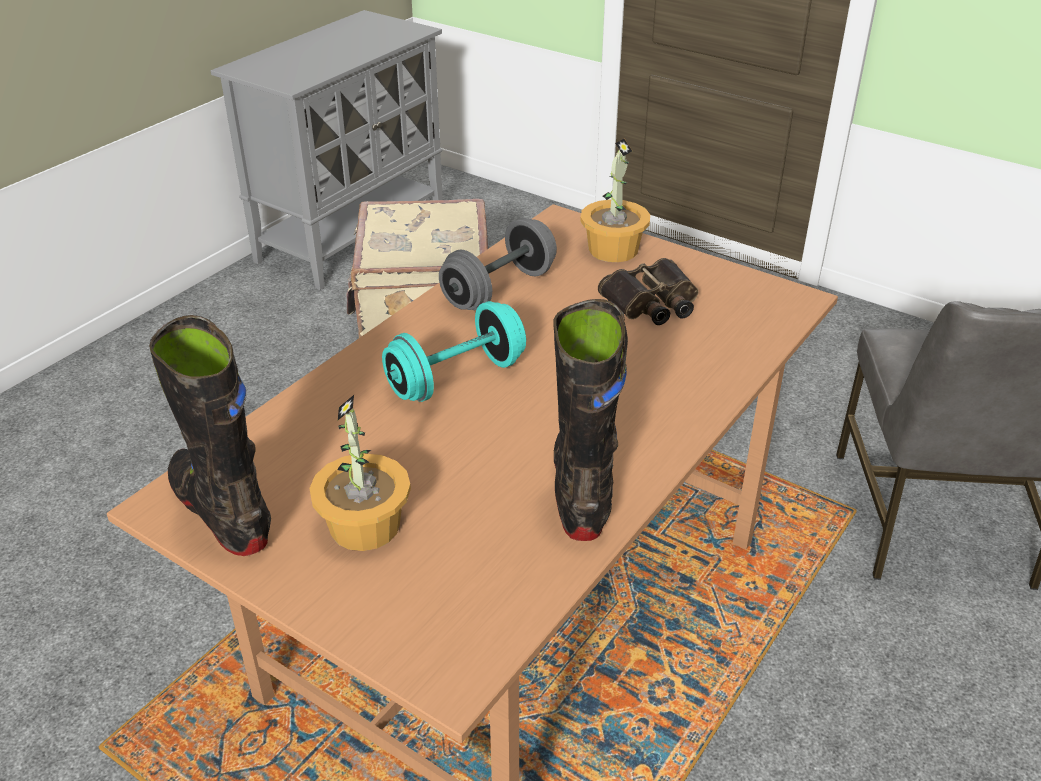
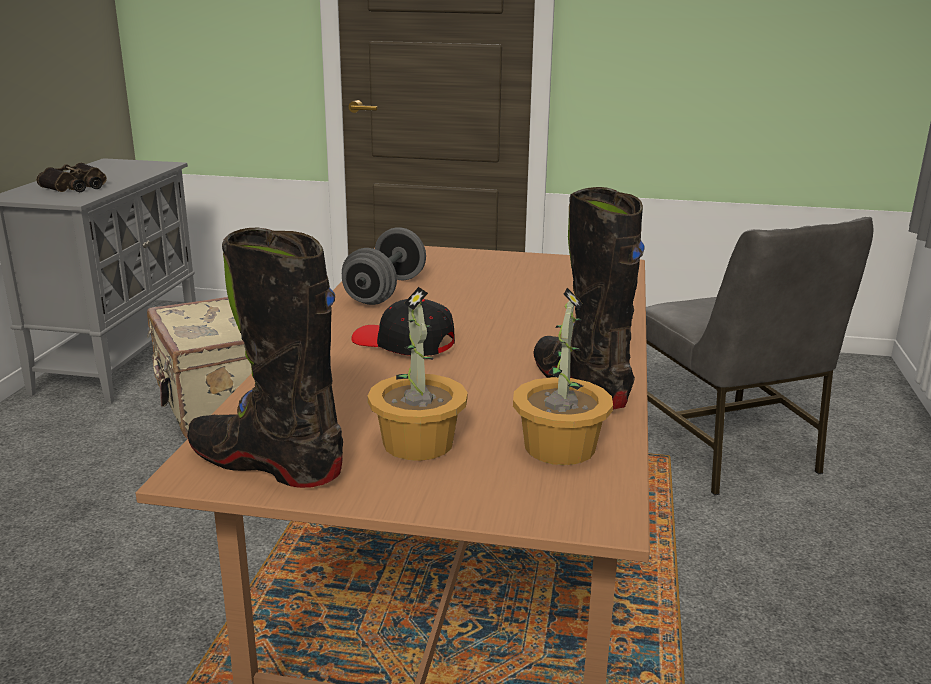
camera: 25 degrees left, 15 degrees down
(456, 378) = (404, 343): turquoise dumbbell -> black cap
(612, 249) = (454, 259): potted plant -> potted plant (558, 447)
(652, 303) = (517, 281): binoculars -> binoculars (76, 187)

